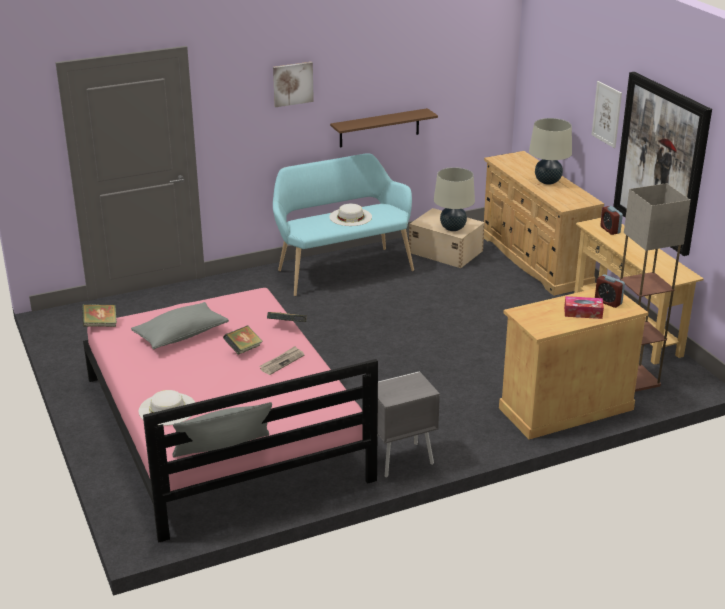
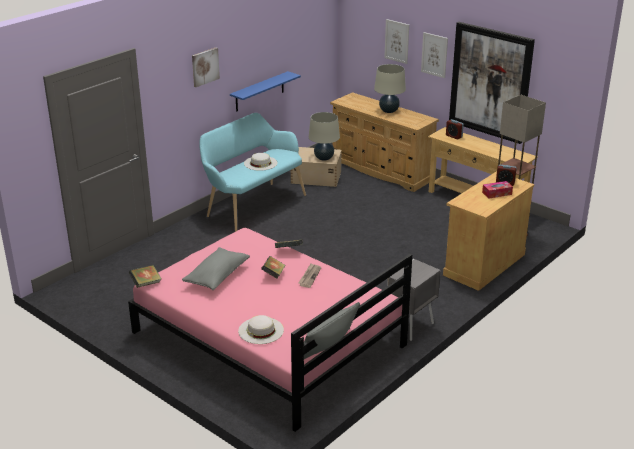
camera: 25 degrees left, 0 degrees up
(379, 128) = (259, 91): brown shelf -> blue shelf
(571, 89) = (397, 41): none -> picture

